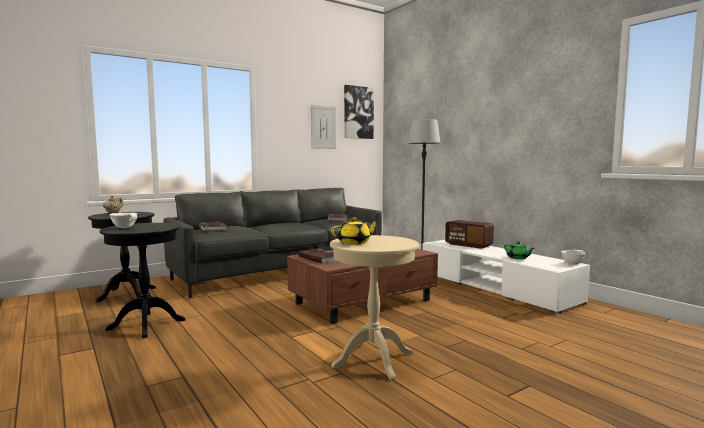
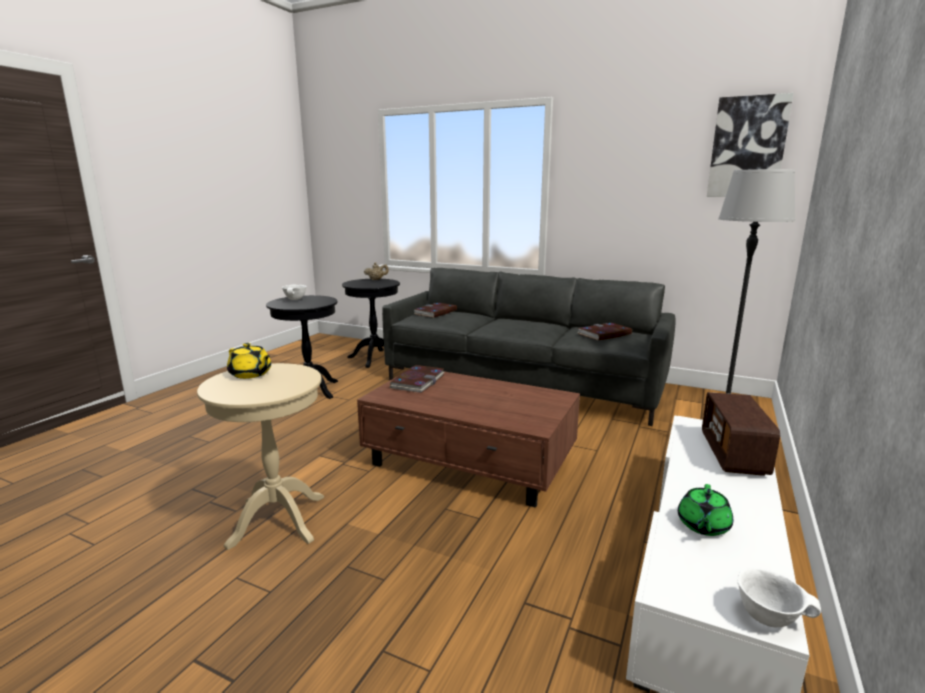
camera: 60 degrees right, 10 degrees up
(323, 127) = (663, 180): picture -> none

